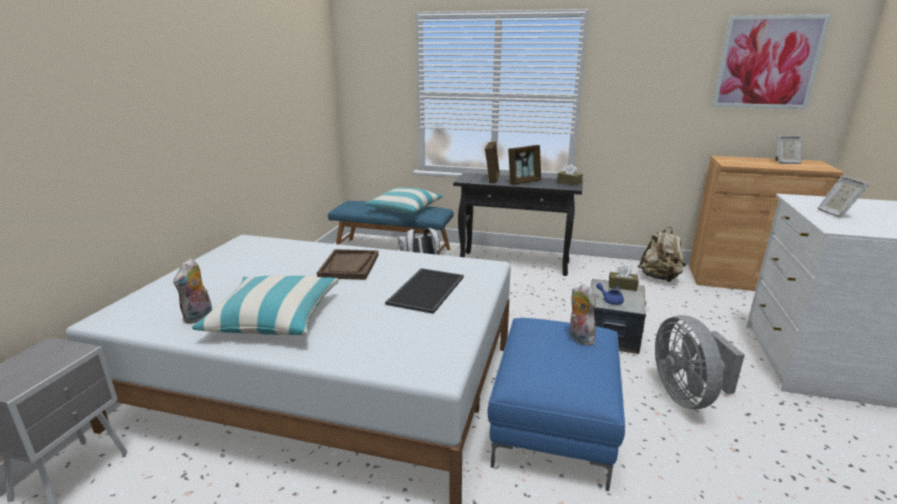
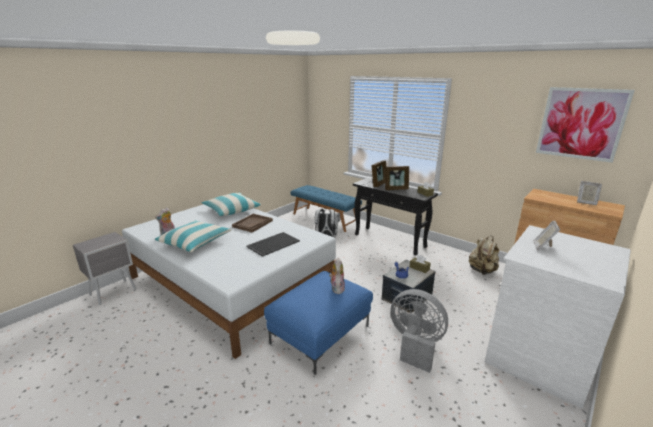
camera: 25 degrees right, 0 degrees up
(404, 208) = (332, 195): pillow -> pillow (231, 210)
(687, 395) = (415, 345): grey fan -> grey fan turned 105 degrees clockwise

